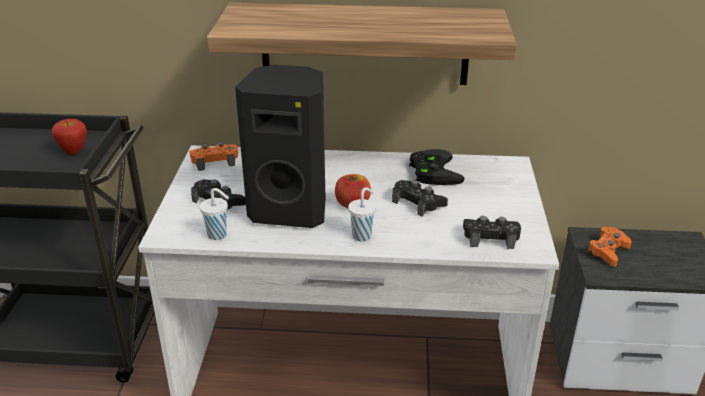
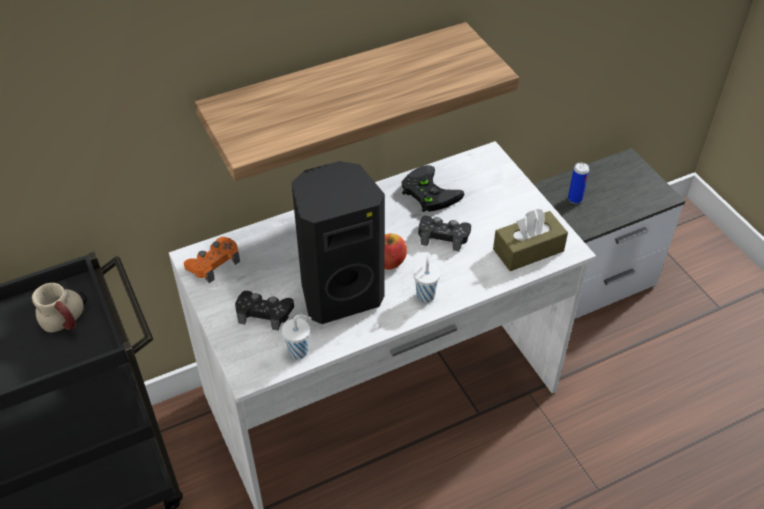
camera: 30 degrees left, 15 degrees up
(74, 152) = (69, 320): apple -> mug
(490, 237) = (528, 250): black game controller -> brown tissue box
(608, 251) = (575, 199): orange game controller -> can

